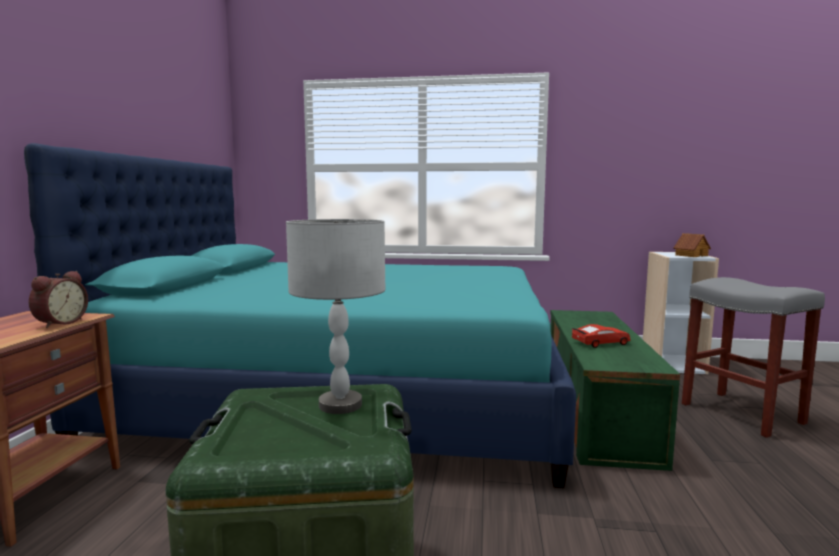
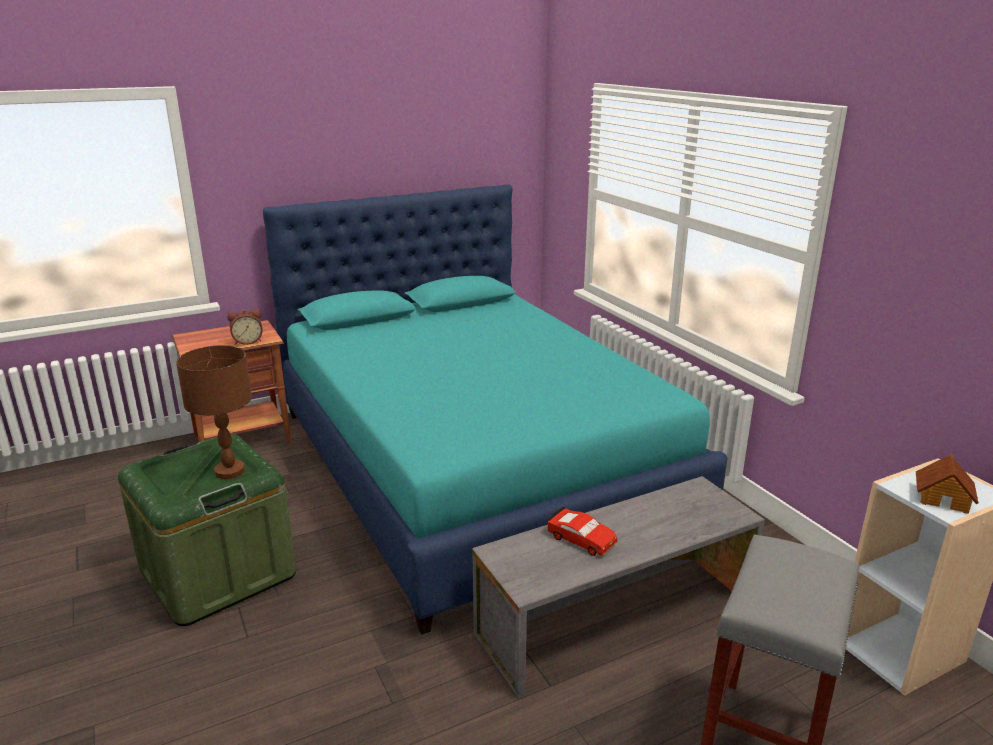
camera: 55 degrees right, 15 degrees up
(339, 405) = (229, 471): grey table lamp -> brown table lamp
(594, 411) = (616, 614): green bench -> grey bench

